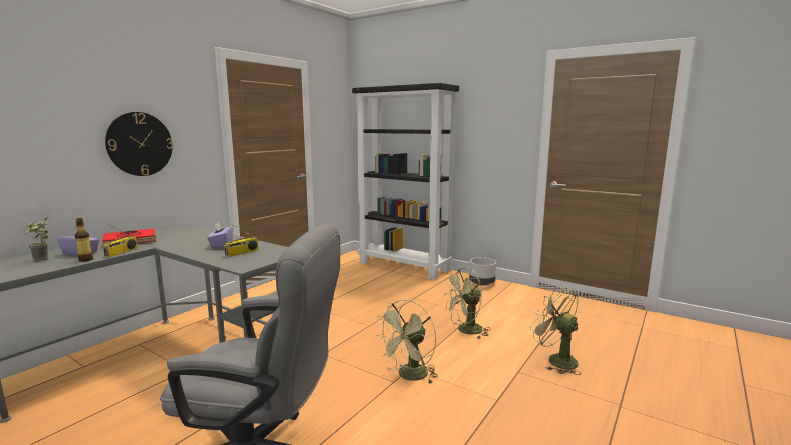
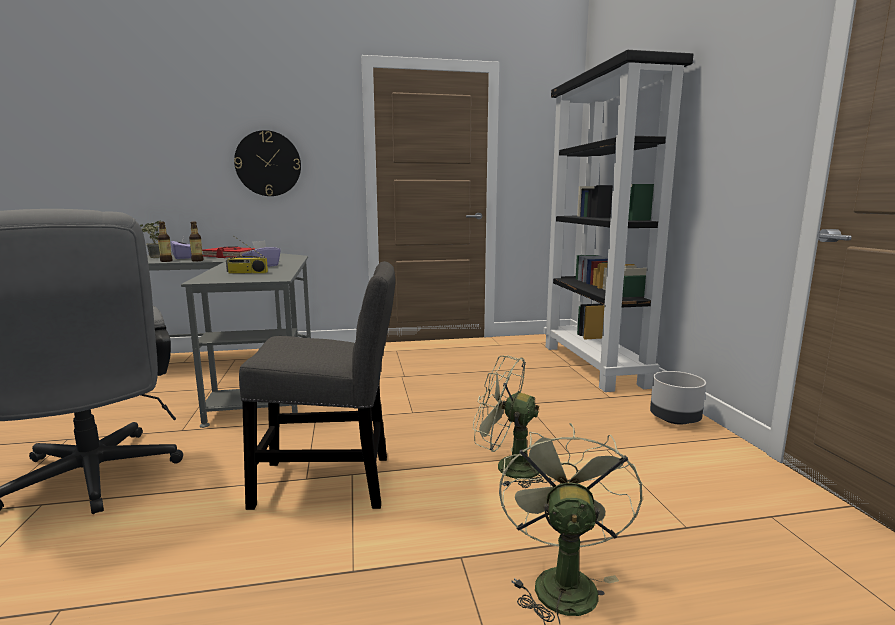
camera: 45 degrees right, 0 degrees up
(121, 252) = (197, 260): radio -> bottle
(409, 376) = (331, 482): green fan -> grey chair

